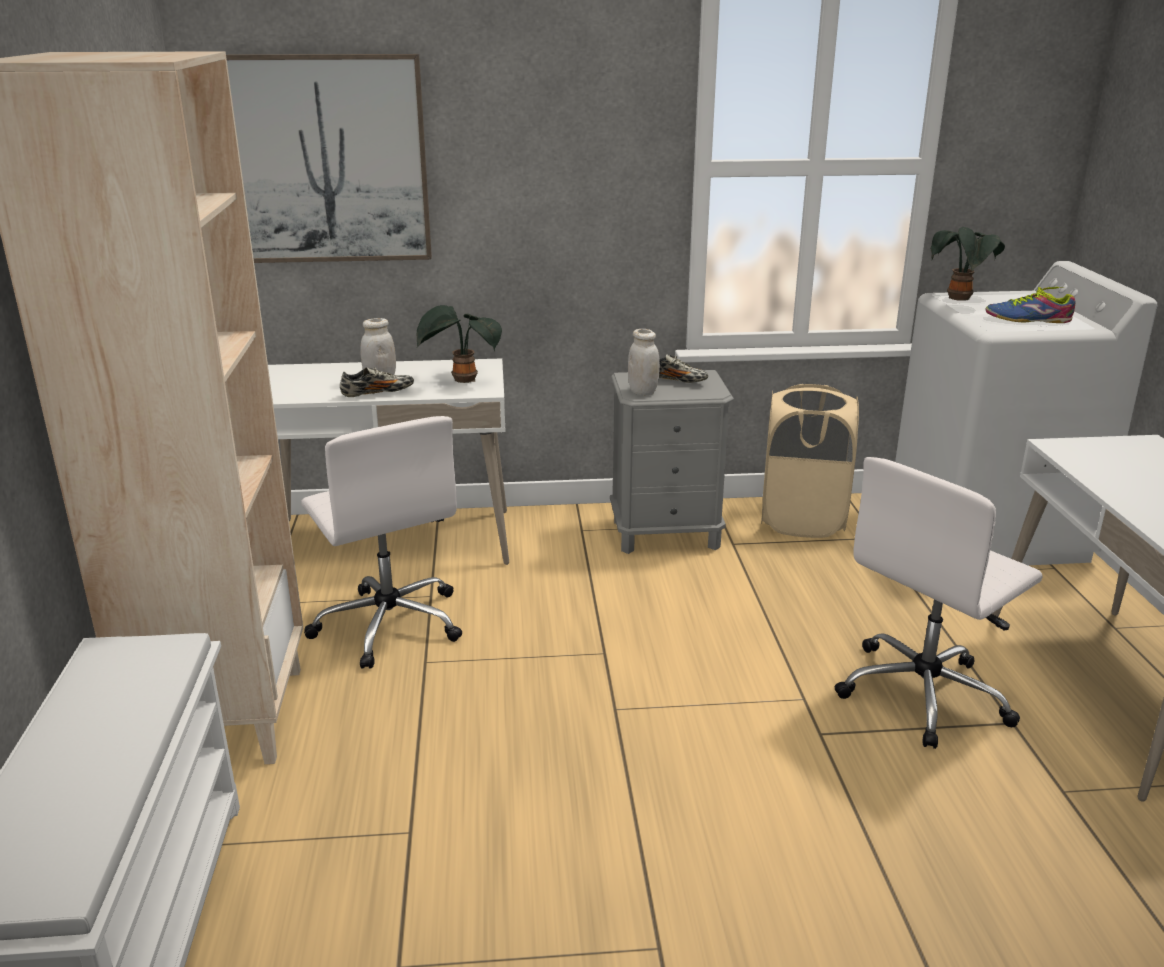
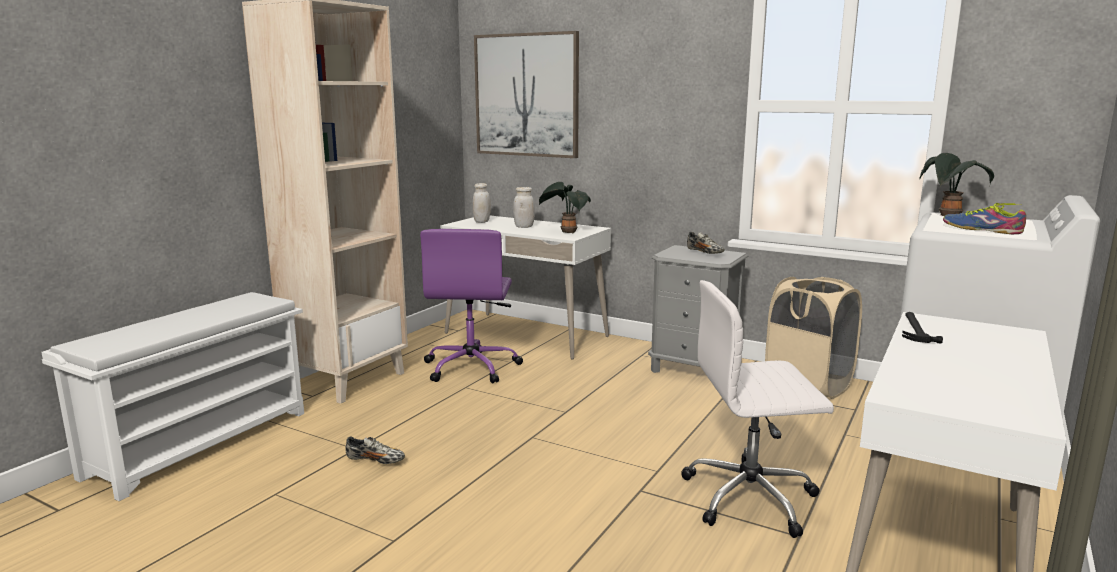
camera: 35 degrees right, 10 degrees down
(377, 393) = (512, 230): shoe -> shoe (375, 461)
(389, 623) = (472, 367): white office chair -> purple office chair
(643, 392) = (672, 254): white jar -> white jar (482, 221)
(1079, 464) = (915, 329): none -> hammer

